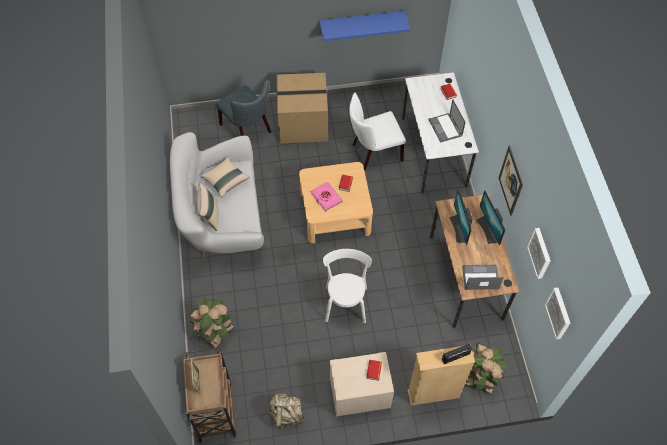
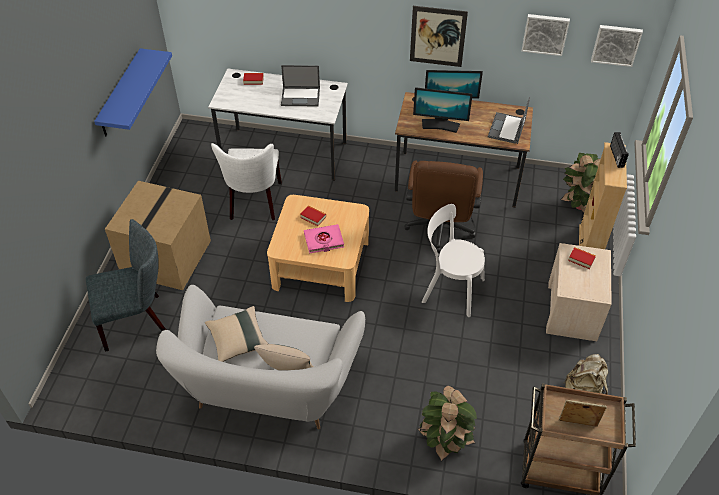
camera: 70 degrees left, 10 degrees down
(402, 279) = (439, 230): none -> brown office chair

